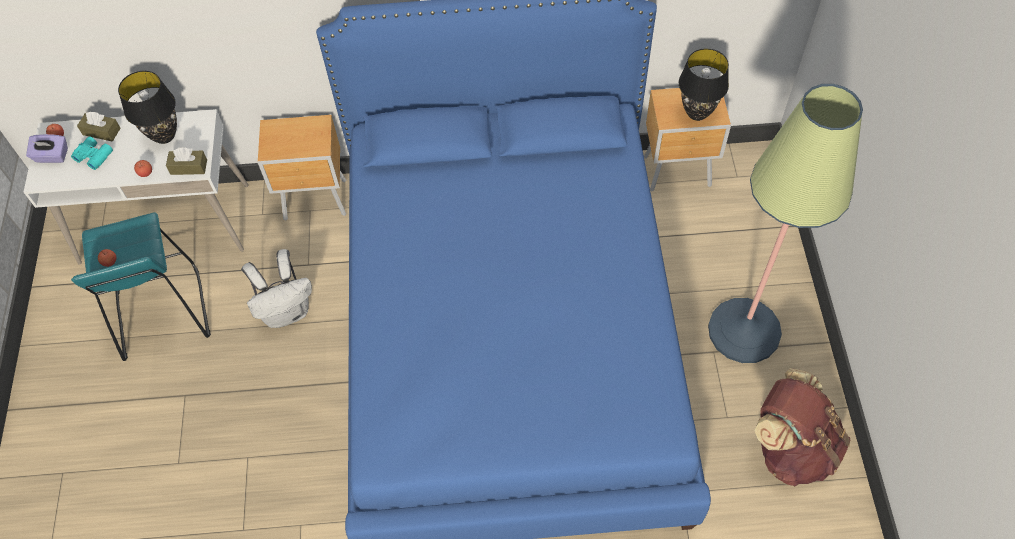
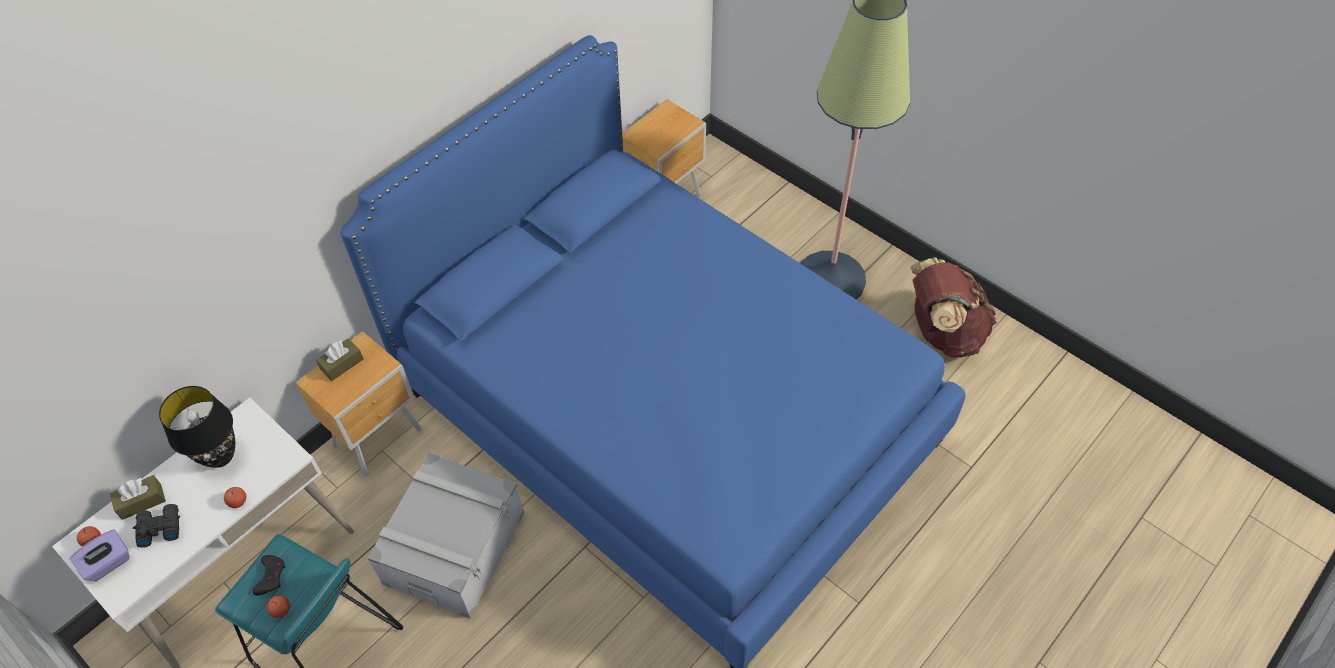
camera: 45 degrees left, 5 degrees down
(94, 155) = (159, 528): turquoise binoculars -> black binoculars
(124, 236) = (271, 576): none -> black game controller
(189, 167) = (280, 464): brown tissue box -> brown tissue box (342, 364)
(287, 311) = (454, 547): white backpack -> grey storage box
(696, 112) = (672, 129): black table lamp -> none

